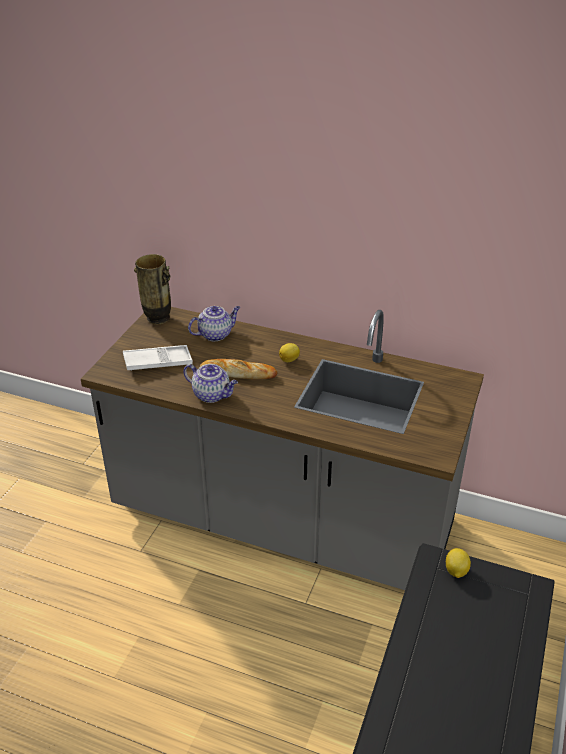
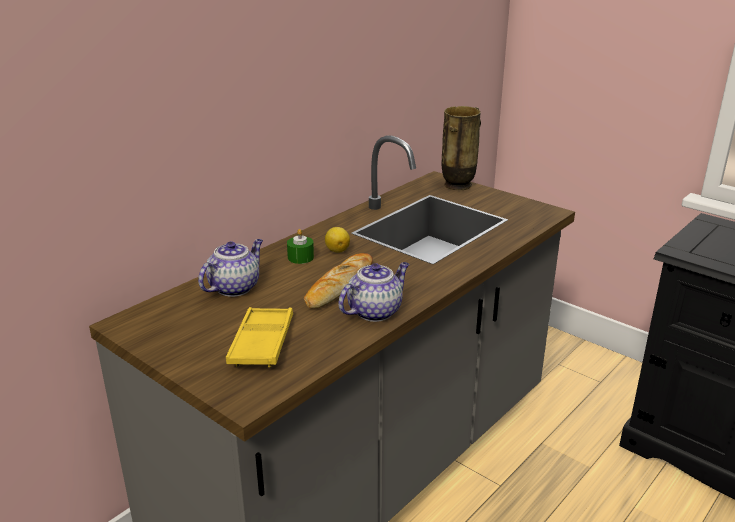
camera: 70 degrees left, 10 degrees down
(158, 318) = (142, 326): vase -> vase (458, 185)
(158, 362) = (262, 342): white tray -> yellow tray
(216, 334) = (234, 287): teapot -> teapot turned 45 degrees clockwise
(269, 347) = (300, 257): none -> green candle
(455, 571) = (694, 245): lemon -> none

